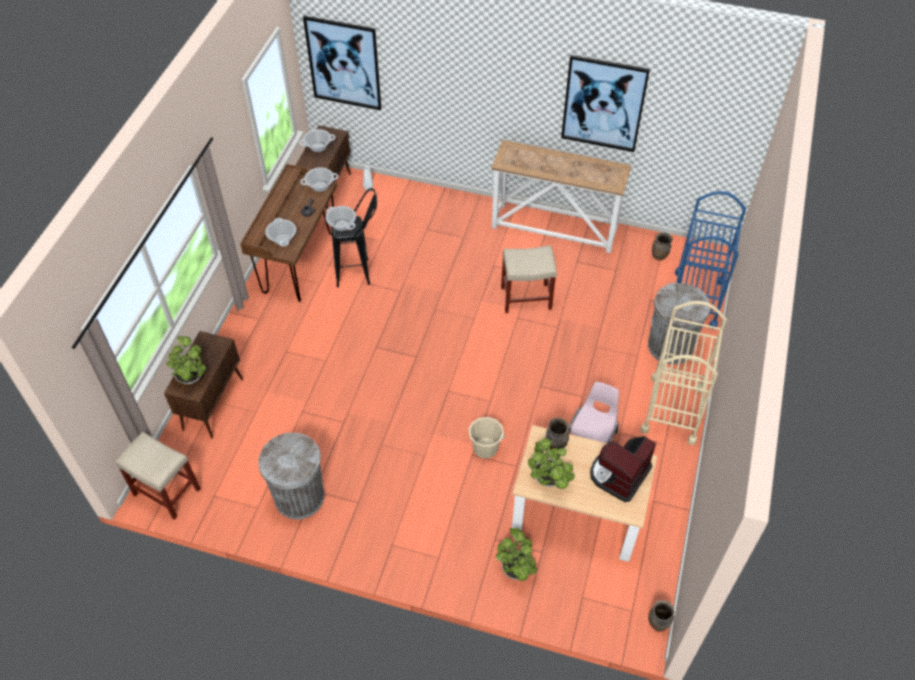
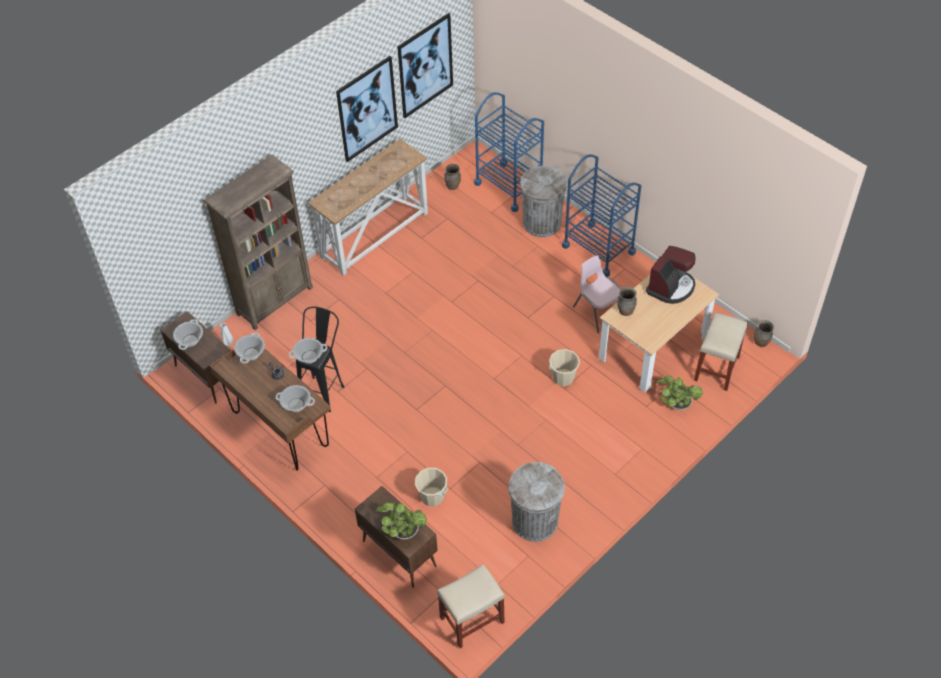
camera: 60 degrees left, 0 degrees up
(286, 402) = (432, 496): none -> beige bucket
(344, 63) = (165, 253): picture -> picture (425, 66)
(433, 197) = (275, 300): none -> brown bookcase
(526, 298) = (435, 286): beige stool -> beige stool (716, 367)
(549, 480) = (653, 328): potted plant -> none
(619, 474) = (671, 287): coffee machine -> coffee machine turned 120 degrees counterclockwise
(673, 409) = (598, 249): beige cart -> blue cart

